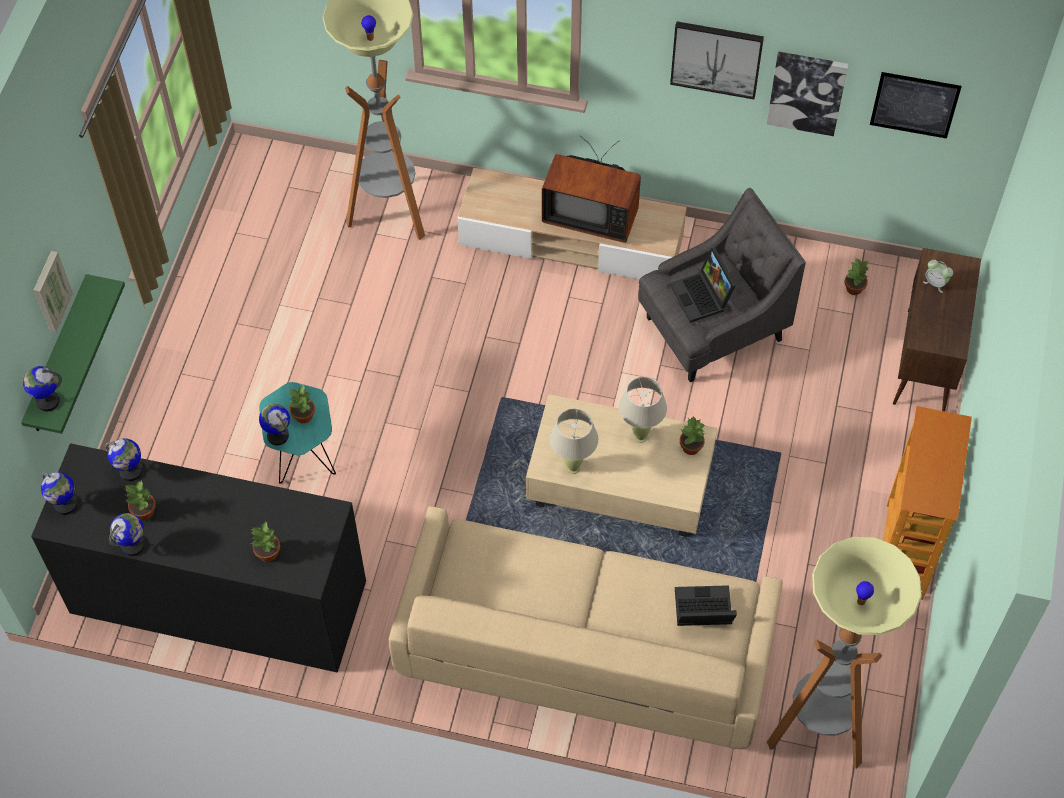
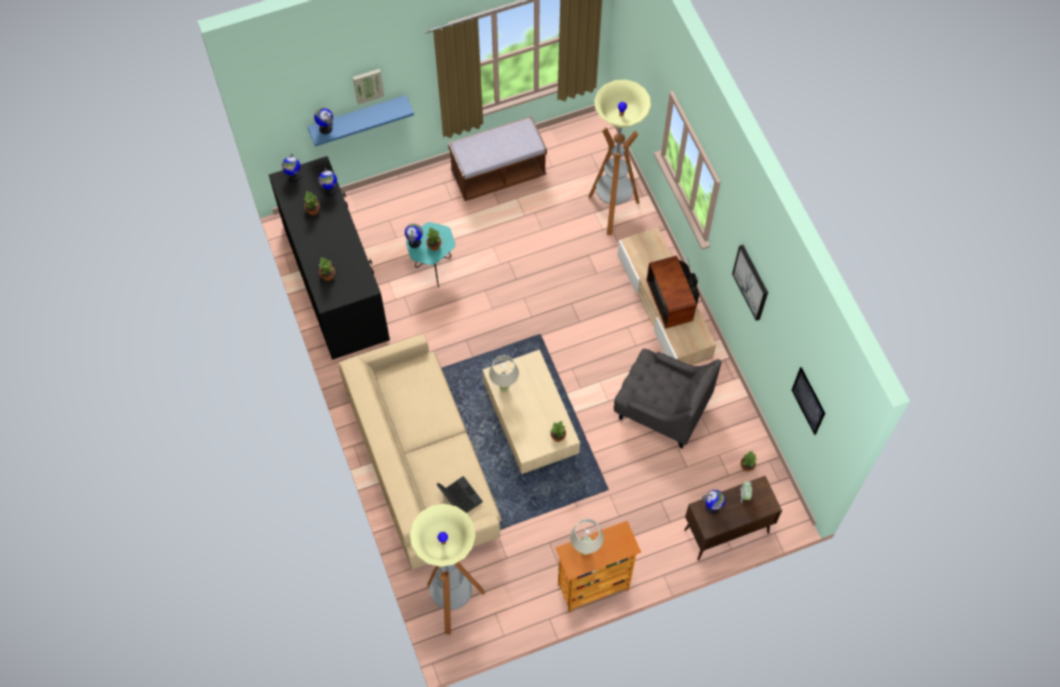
camera: 55 degrees right, 5 degrees up
(58, 358) = (358, 117): green shelf -> blue shelf
(133, 545) = (292, 218): globe -> globe (712, 507)
(225, 304) = (498, 174): none -> brown bench
(640, 436) = (546, 408): beige table lamp -> beige table lamp (585, 550)
(703, 297) = (652, 385): laptop -> none
(807, 92) = (776, 342): picture -> none

